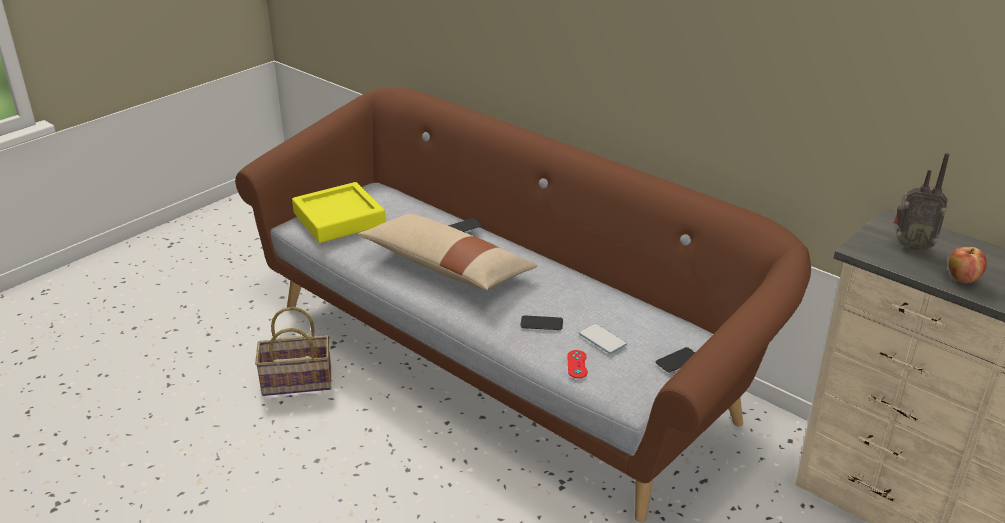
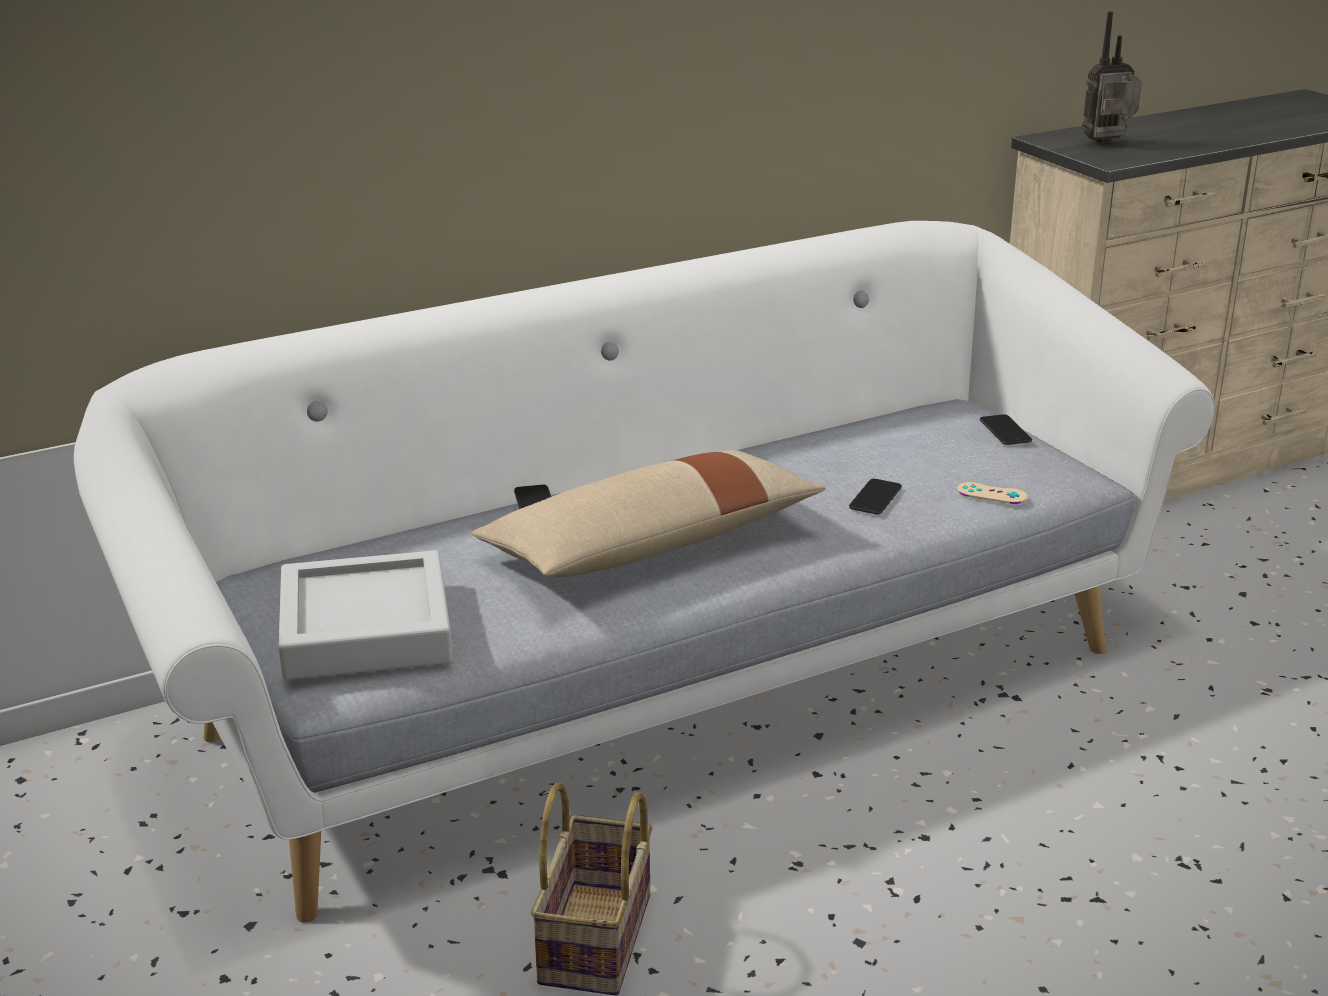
camera: 70 degrees left, 5 degrees down
(339, 219) = (366, 629): yellow tray -> grey tray
(502, 356) = (664, 684): brown sofa -> white sofa
(577, 364) = (991, 493): red game controller -> beige game controller
(602, 339) = (938, 464): phone -> none
(911, 245) = (1109, 143): radio -> radio turned 150 degrees counterclockwise
(962, 279) = (1189, 142): apple -> none

